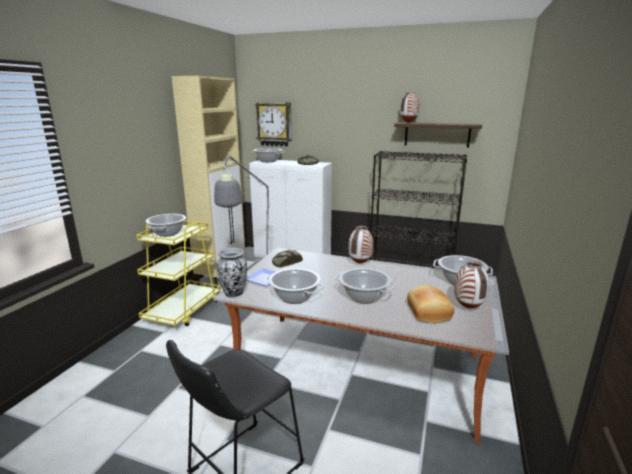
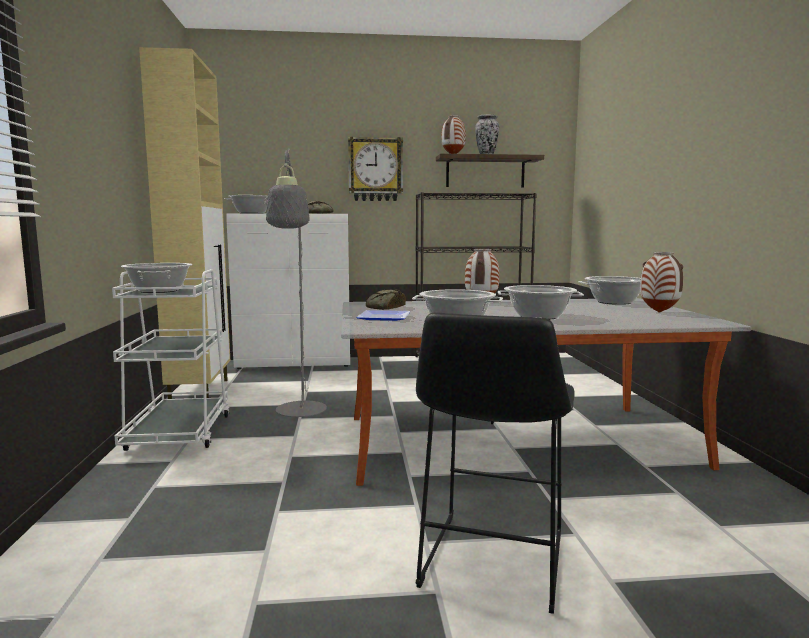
camera: 25 degrees left, 10 degrees down
(184, 310) = (179, 433): yellow cart -> white cart
(234, 293) = (367, 328): vase -> vase (486, 155)
(274, 124) = (254, 161): wall clock -> wall clock (375, 169)
(427, 312) = (628, 317): bread -> none

